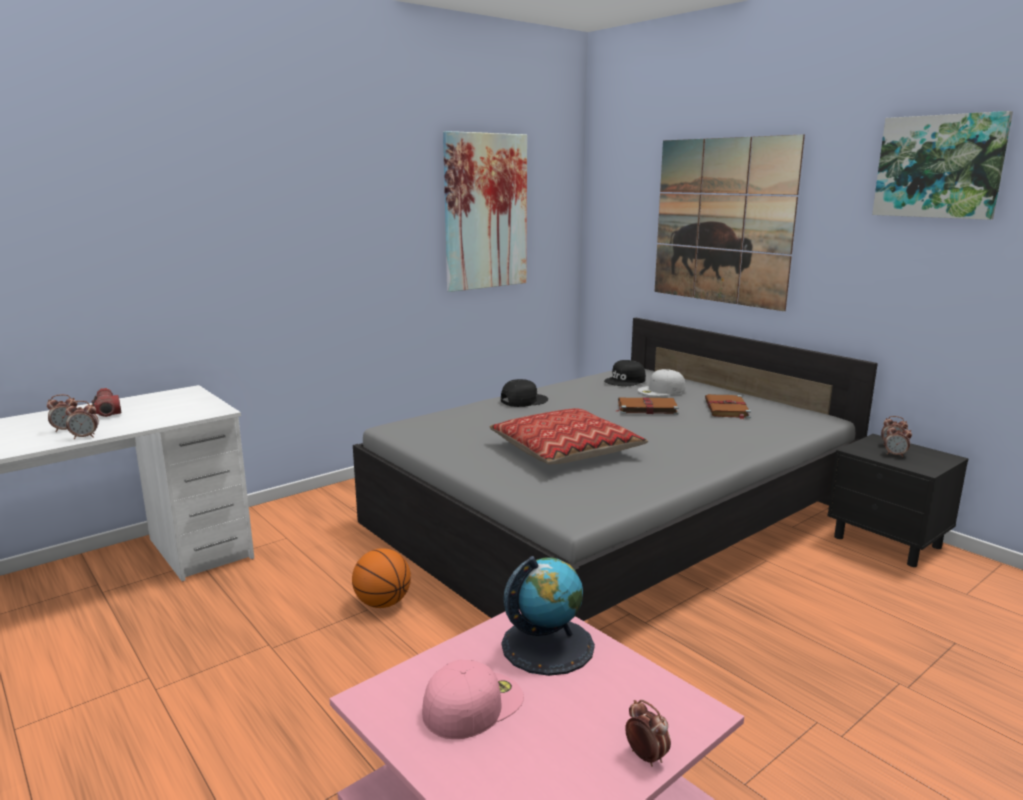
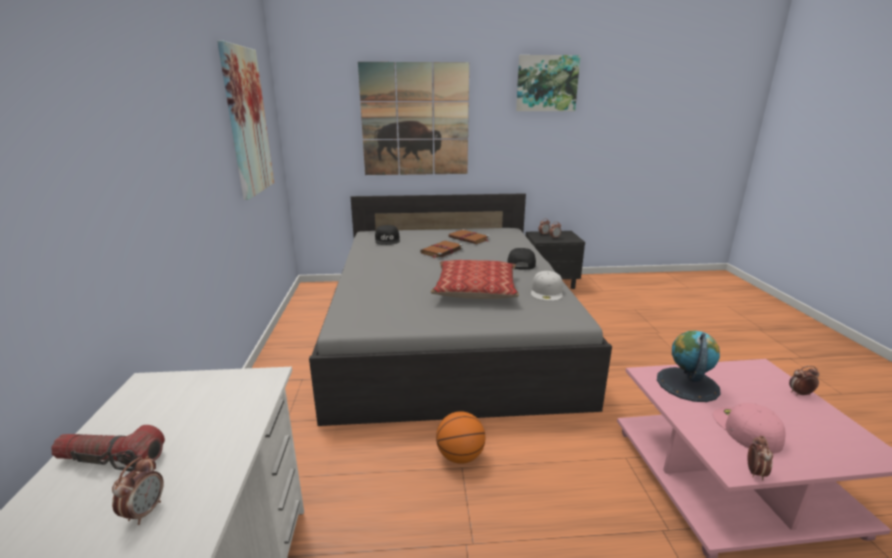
camera: 55 degrees left, 5 degrees up
(85, 437) = (212, 494): alarm clock -> alarm clock (754, 472)
(523, 400) = (367, 272): black cap -> black cap (520, 263)
(661, 390) = (419, 239): white cap -> white cap (547, 291)

